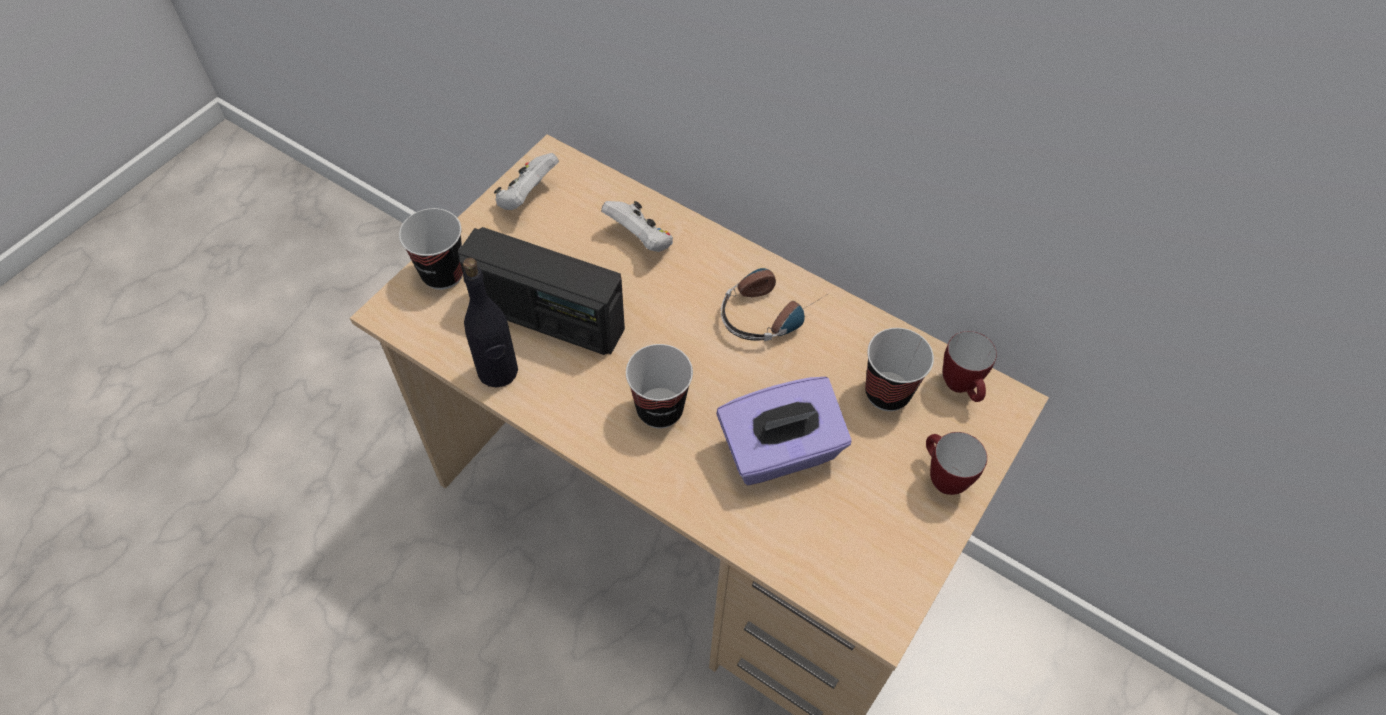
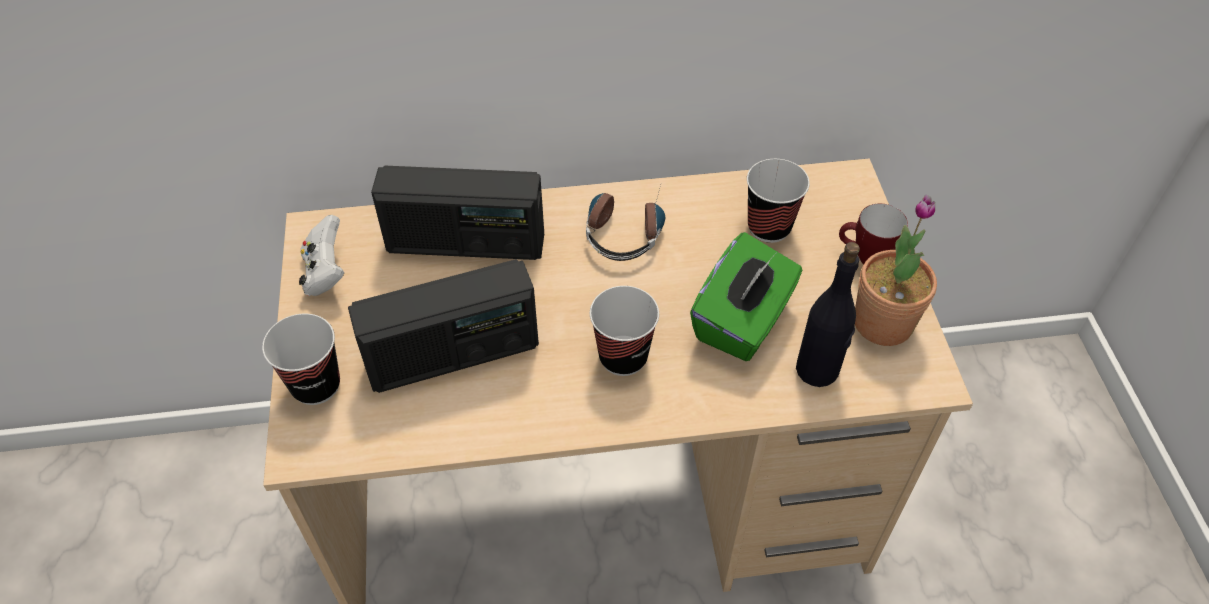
camera: 40 degrees left, 5 degrees down
(498, 371) = (457, 427): black bottle -> black bottle (818, 370)
(640, 240) = (465, 243): white game controller -> radio
(780, 451) = (743, 321): purple tissue box -> green tissue box
(894, 542) = (883, 323): none -> potted plant
(961, 388) = (812, 190): mug -> none

